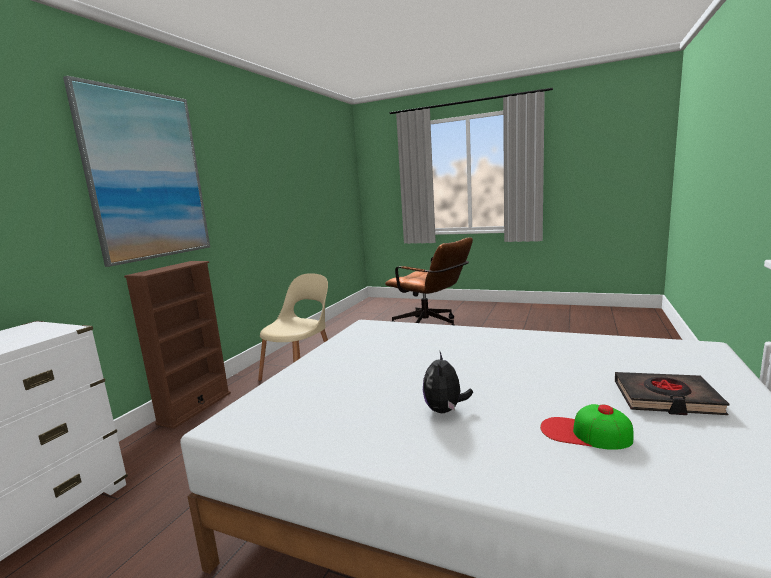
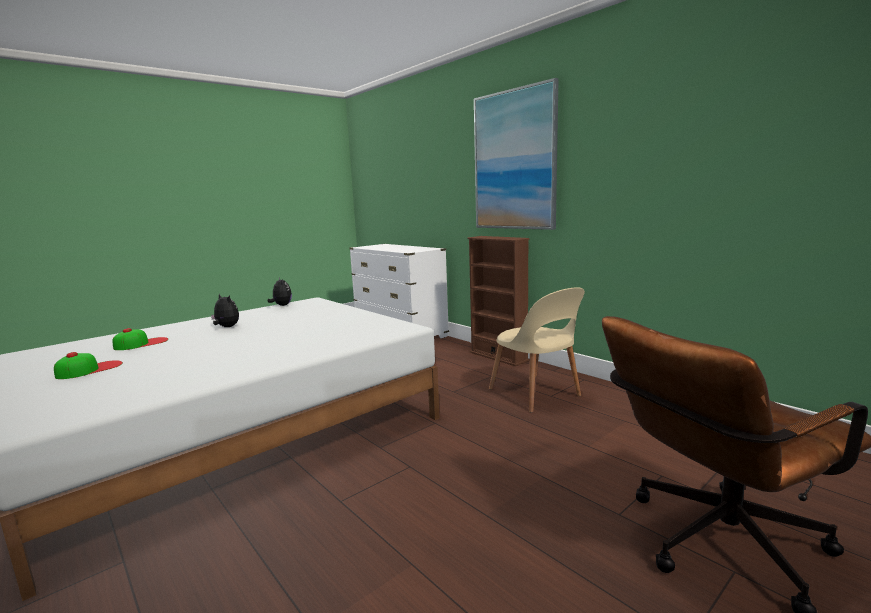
camera: 115 degrees right, 0 degrees up
(276, 436) = (281, 305): none -> plush toy
(666, 399) = (90, 369): black book -> cap

